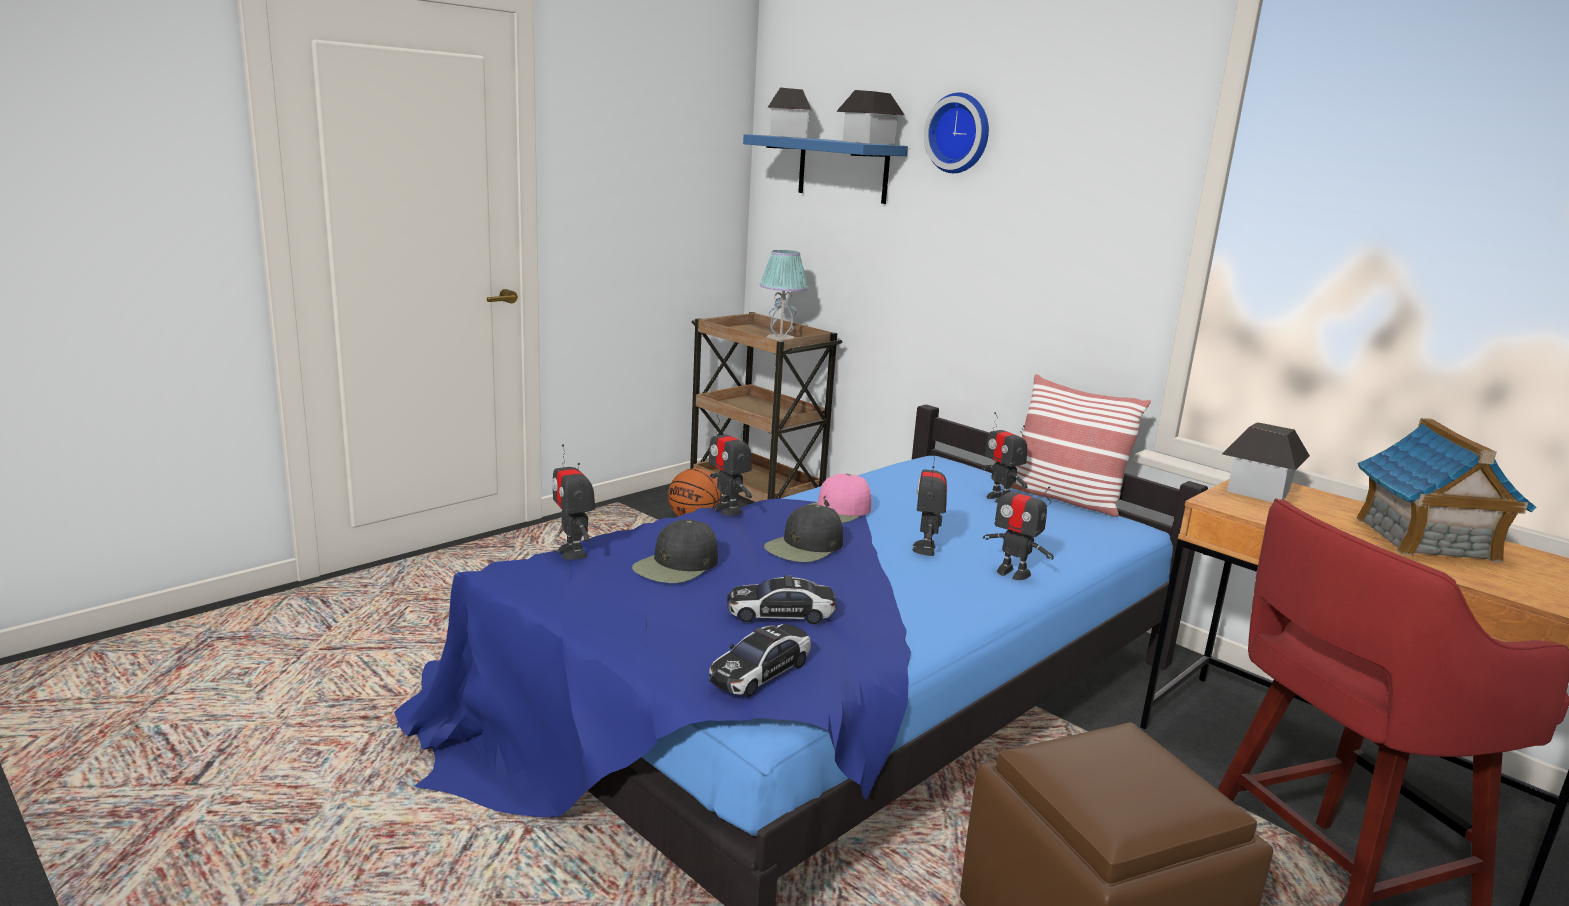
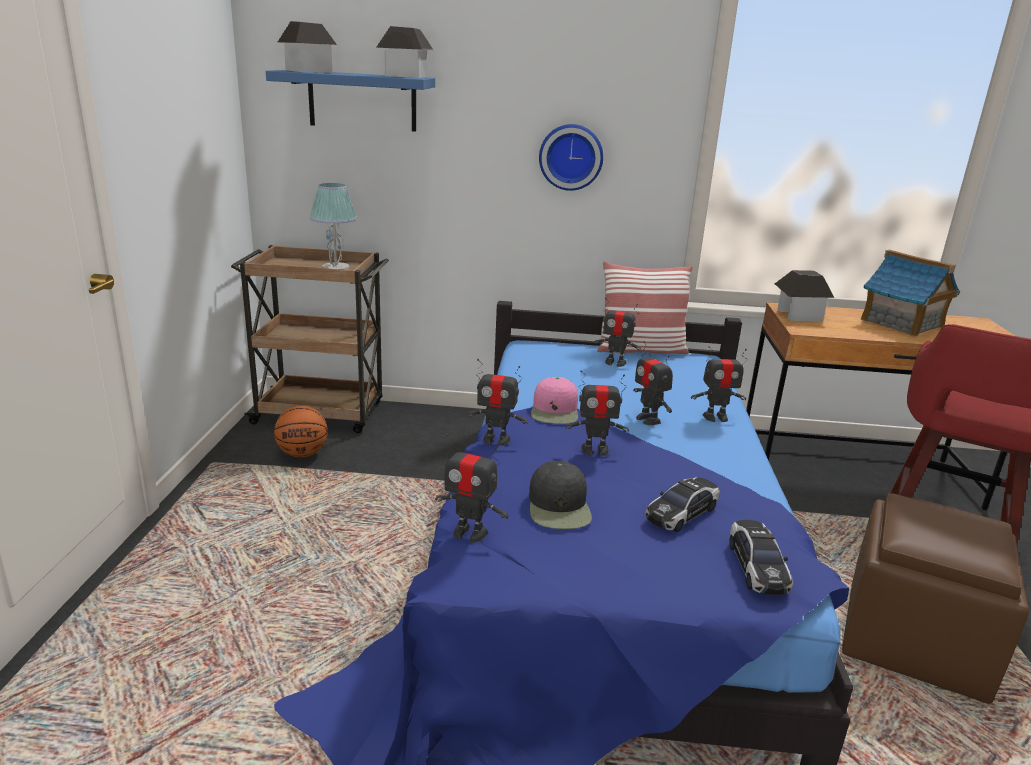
camera: 40 degrees left, 5 degrees up
(804, 547) = (595, 450): black cap -> toy robot
(960, 133) = (489, 66): wall clock -> wall clock (571, 157)

